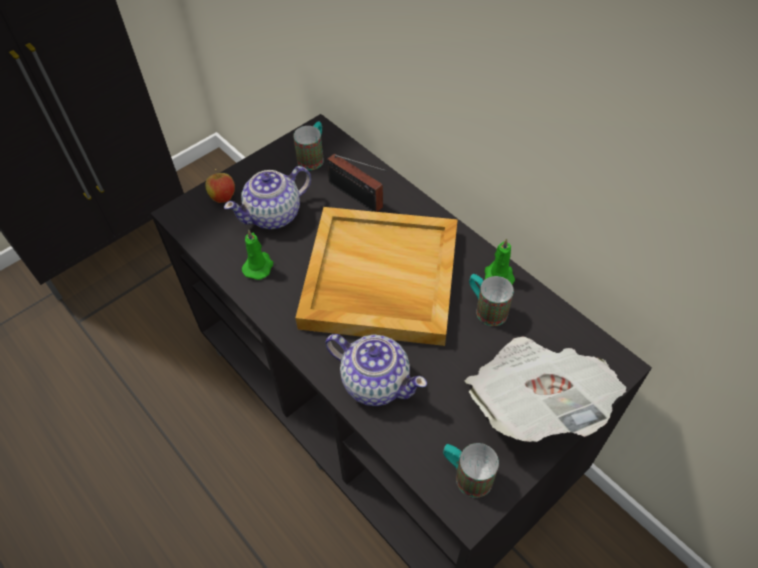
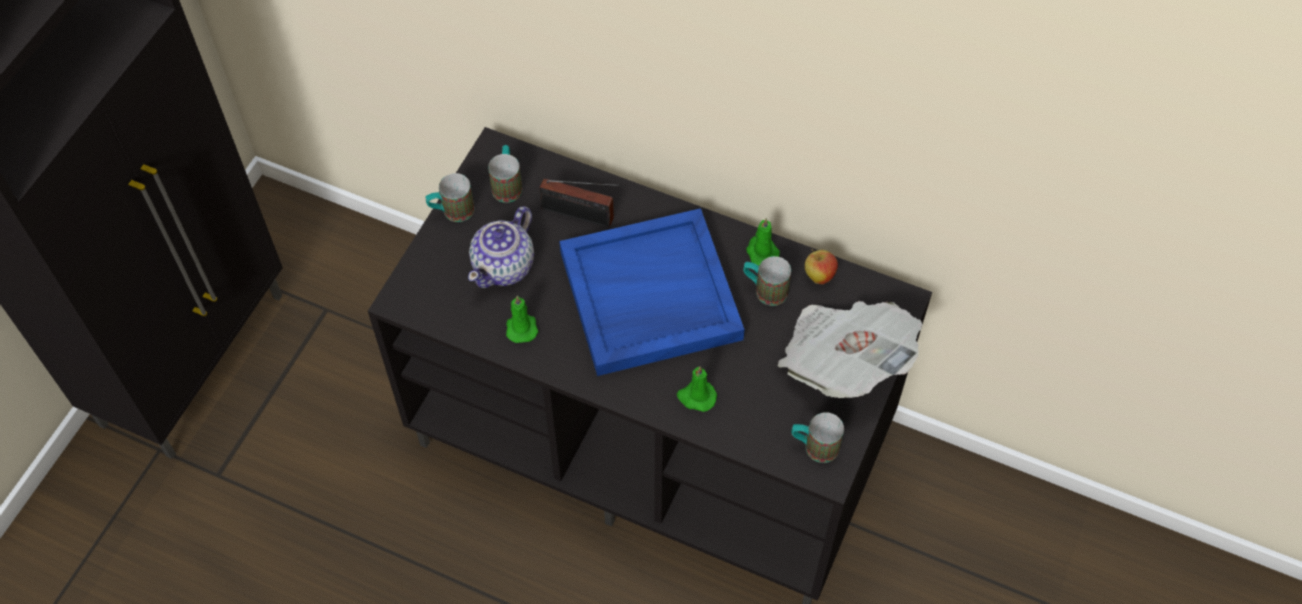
camera: 25 degrees left, 5 degrees up
(223, 197) = (437, 265): apple -> apple (819, 276)
(259, 163) = (451, 211): none -> mug
(375, 381) = (696, 397): teapot -> green candle
(379, 279) = (649, 297): beige tray -> blue tray

